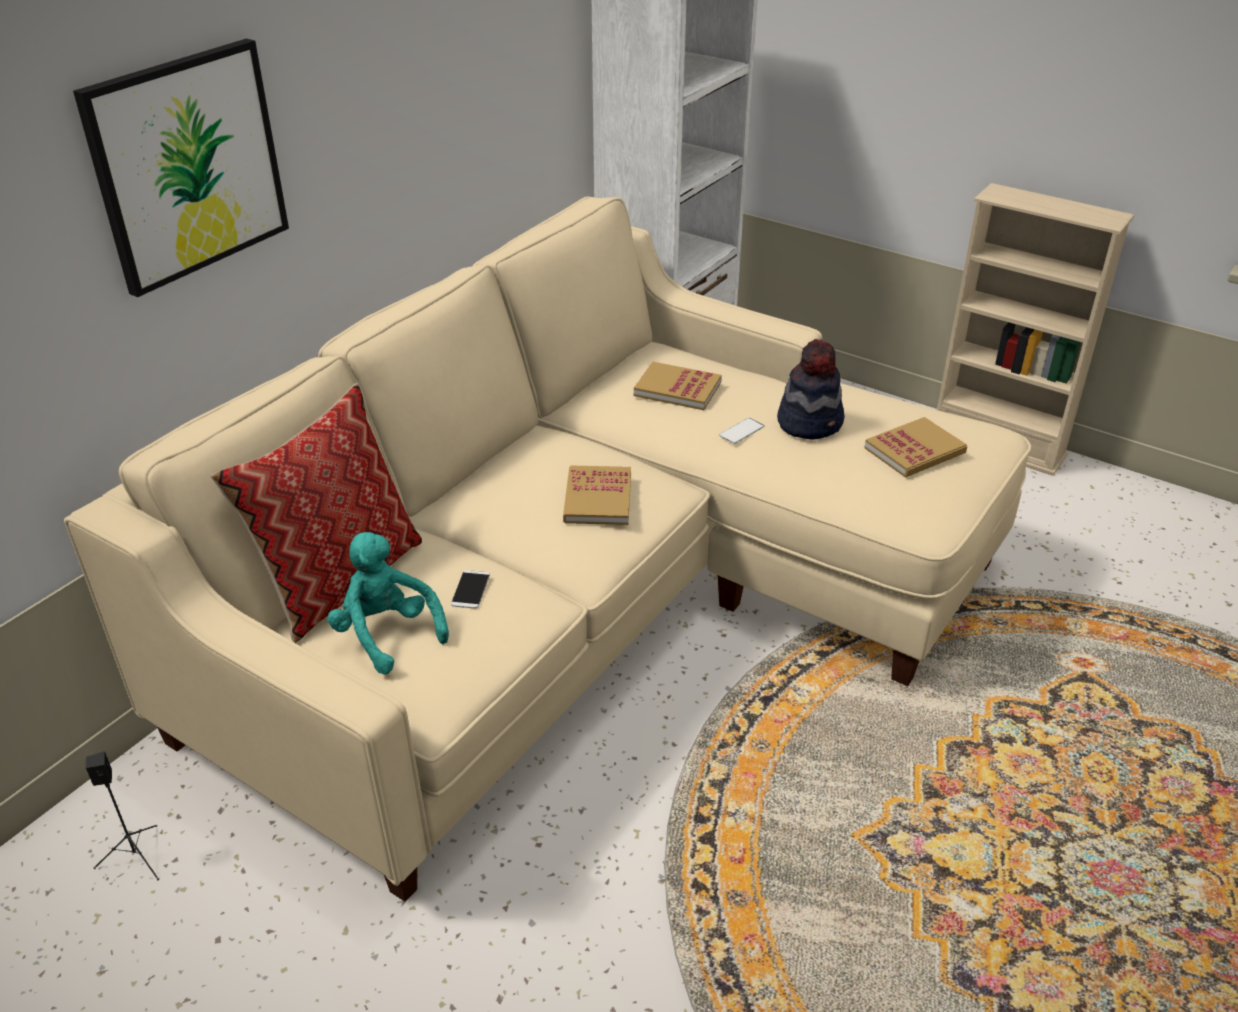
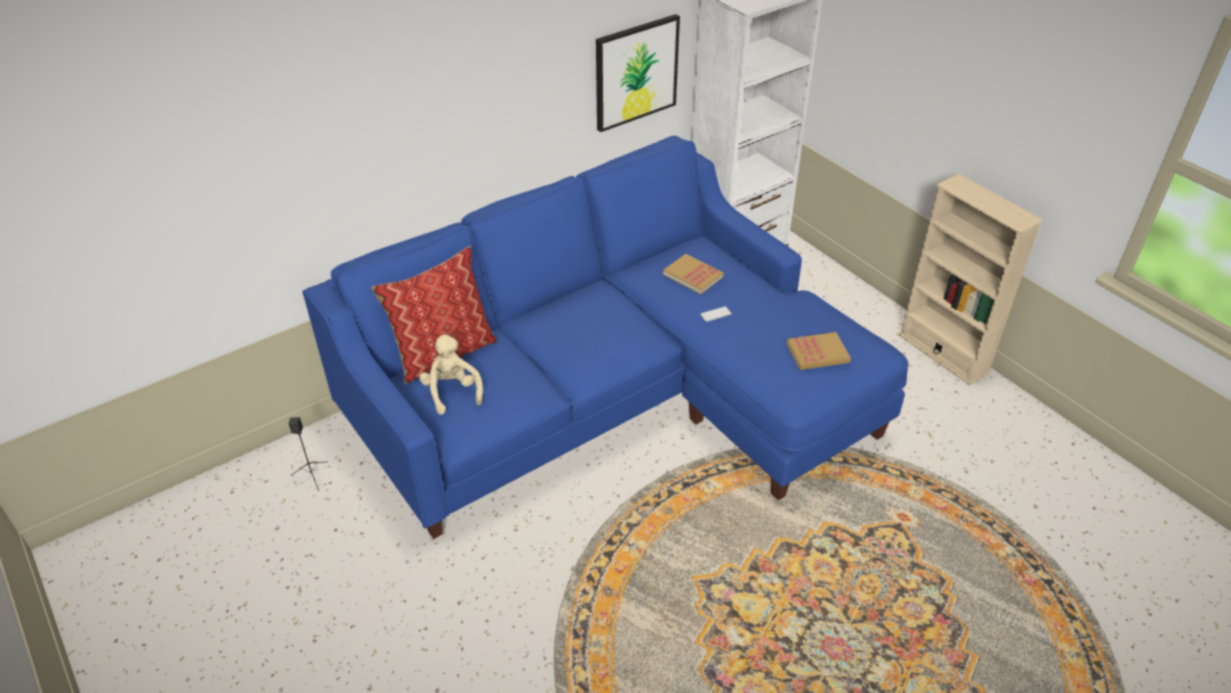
camera: 20 degrees right, 5 degrees up
(188, 165) = (395, 111): picture -> picture (636, 72)
(386, 634) = (452, 392): turquoise plush toy -> beige plush toy
(470, 590) = (507, 377): phone -> none
(595, 601) = (616, 396): beige sofa -> blue sofa
(598, 498) = (607, 338): book -> none
(810, 422) = (763, 318): hat -> none

